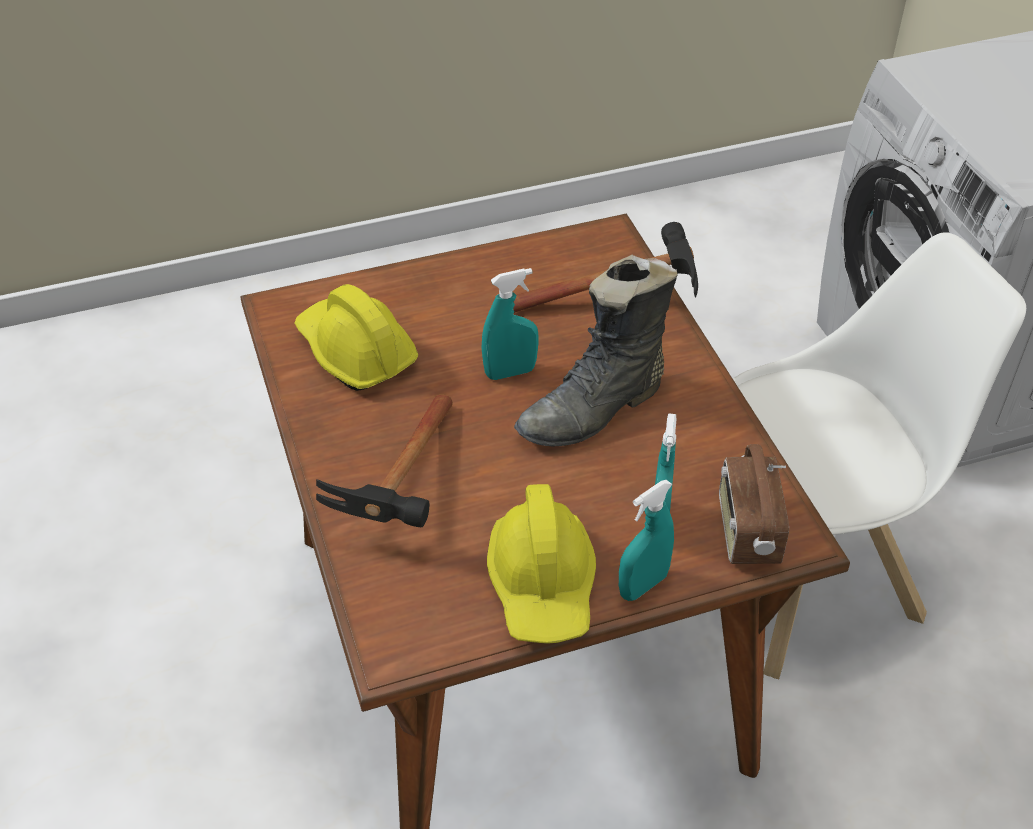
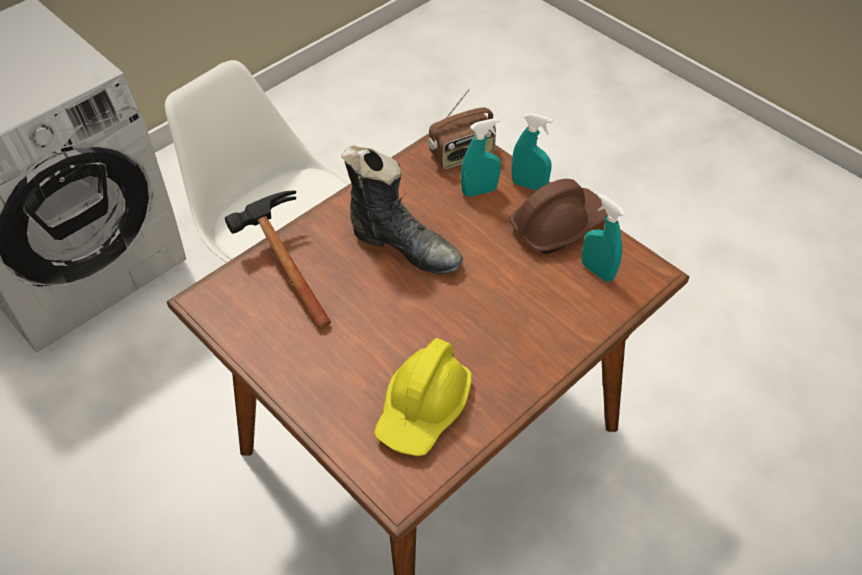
camera: 115 degrees left, 5 degrees up
(403, 498) = (542, 316): hammer -> none
(510, 372) = (393, 304): turquoise spray bottle -> turquoise spray bottle (597, 271)
(543, 584) = (558, 225): yellow hard hat -> brown hard hat

